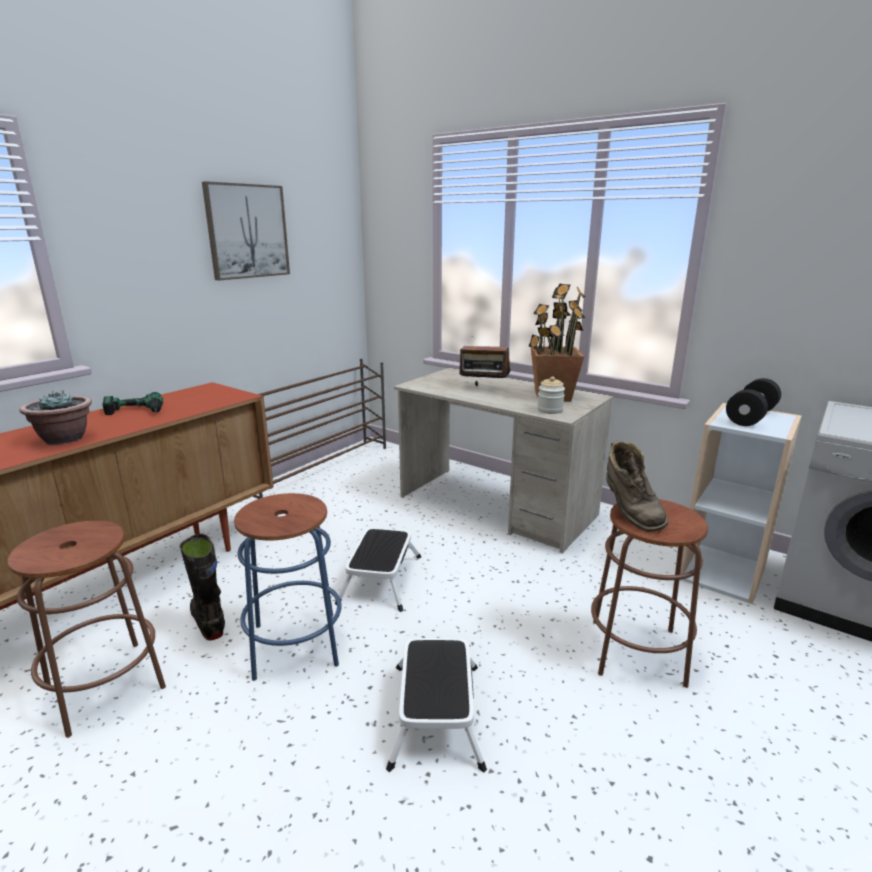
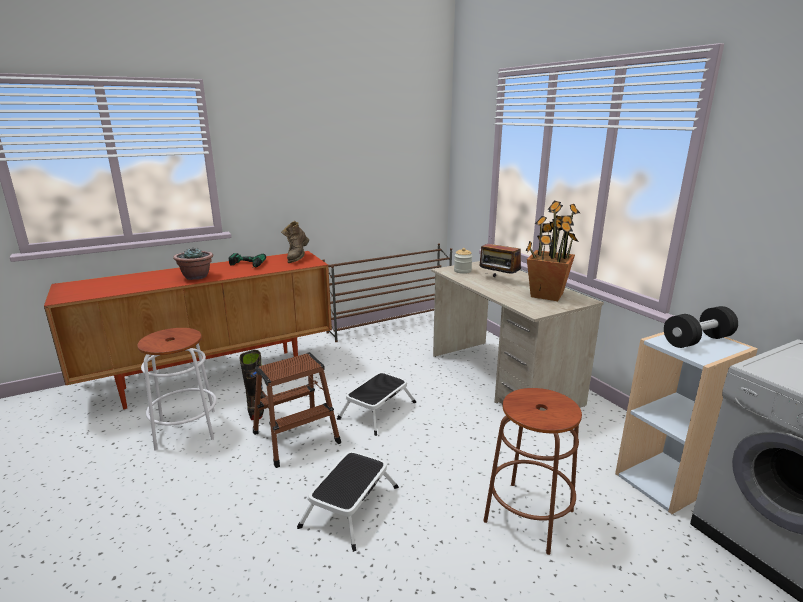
camera: 25 degrees right, 0 degrees up
(105, 686) = (186, 429): brown stool -> white stool
(247, 231) = (350, 145): picture -> none
(295, 644) = (296, 437): blue stool -> brown step ladder
(550, 410) = (529, 306): jar -> jar (462, 271)
(629, 513) = (521, 398): brown boot -> brown boot (297, 258)

